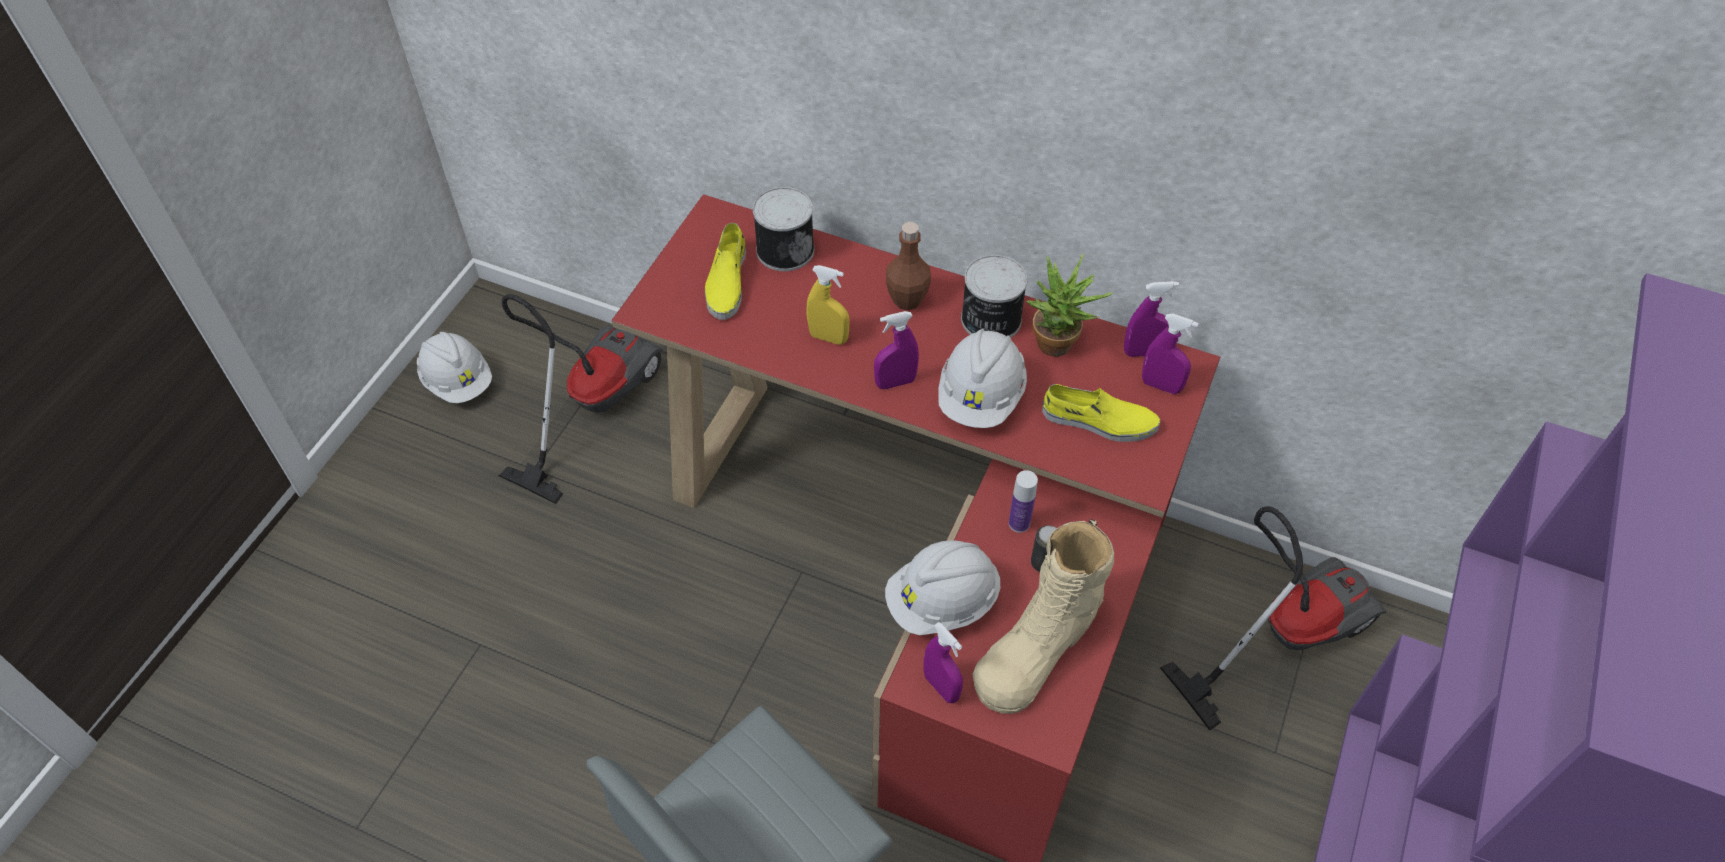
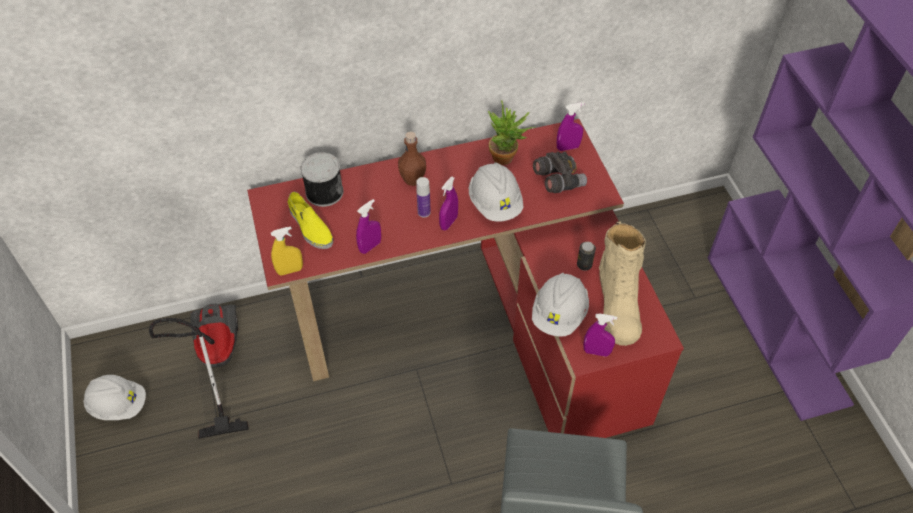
camera: 40 degrees left, 0 degrees up
(828, 337) = (393, 222): yellow spray bottle -> yellow spray bottle (290, 270)
(990, 320) = (462, 164): can -> none
(1019, 523) = (556, 254): bottle -> bottle (424, 212)
(1099, 421) = (558, 181): yellow shoe -> grey binoculars
(1143, 352) = (545, 137): purple spray bottle -> purple spray bottle (370, 246)
(1281, 631) = (651, 243): vacuum cleaner -> none

